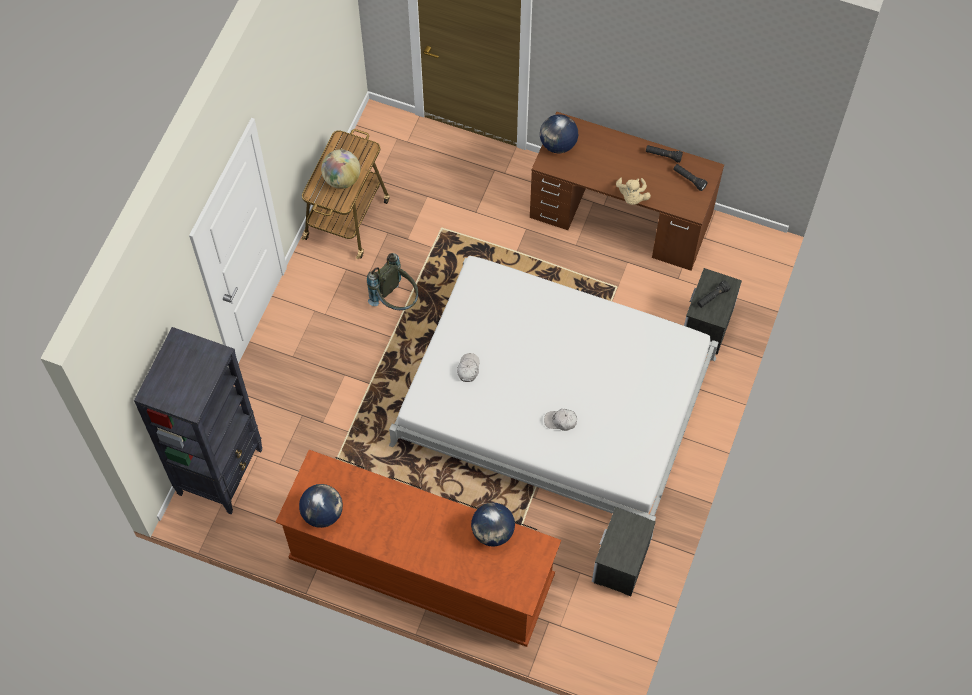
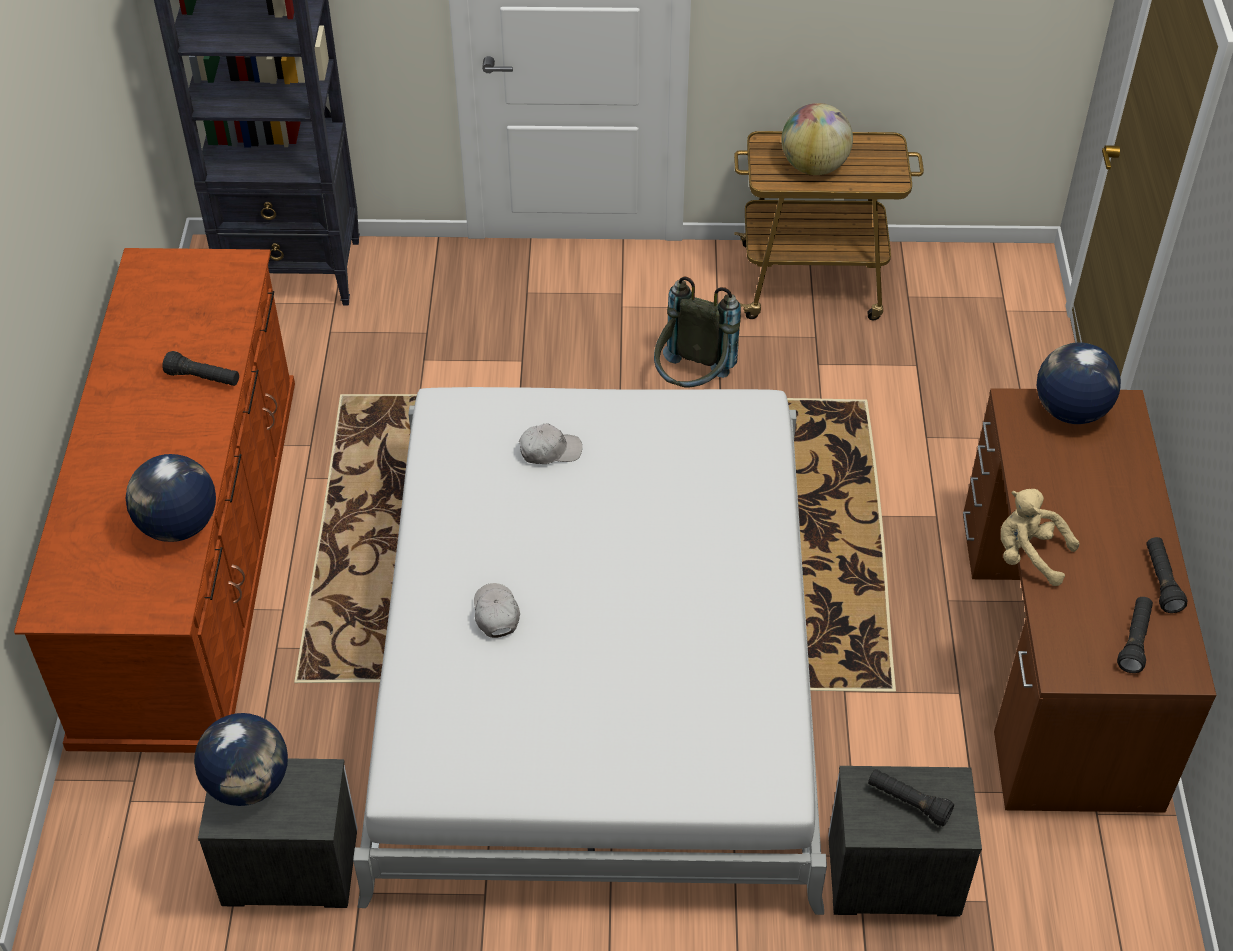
camera: 70 degrees right, 15 degrees down
(322, 513) = (155, 296): globe -> globe (248, 783)
(396, 501) = (203, 378): none -> black flashlight
(632, 197) = (1028, 555): beige plush toy -> beige plush toy turned 45 degrees clockwise

